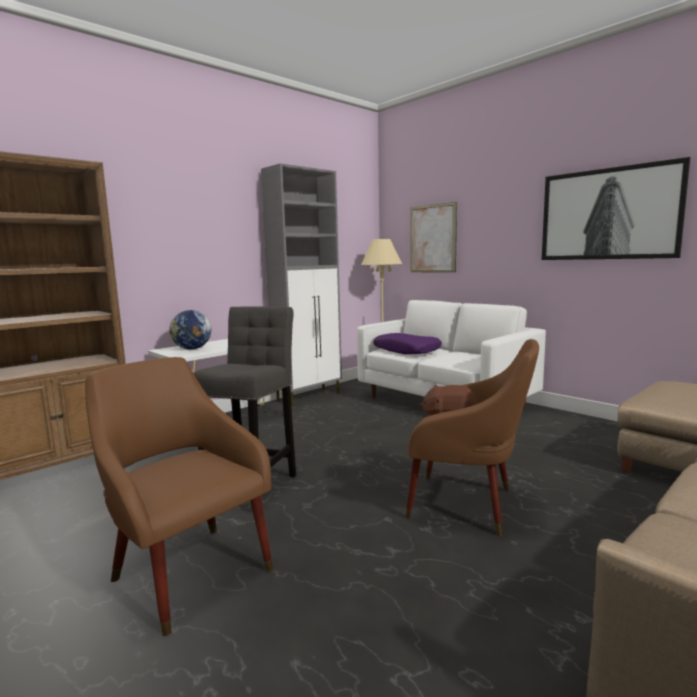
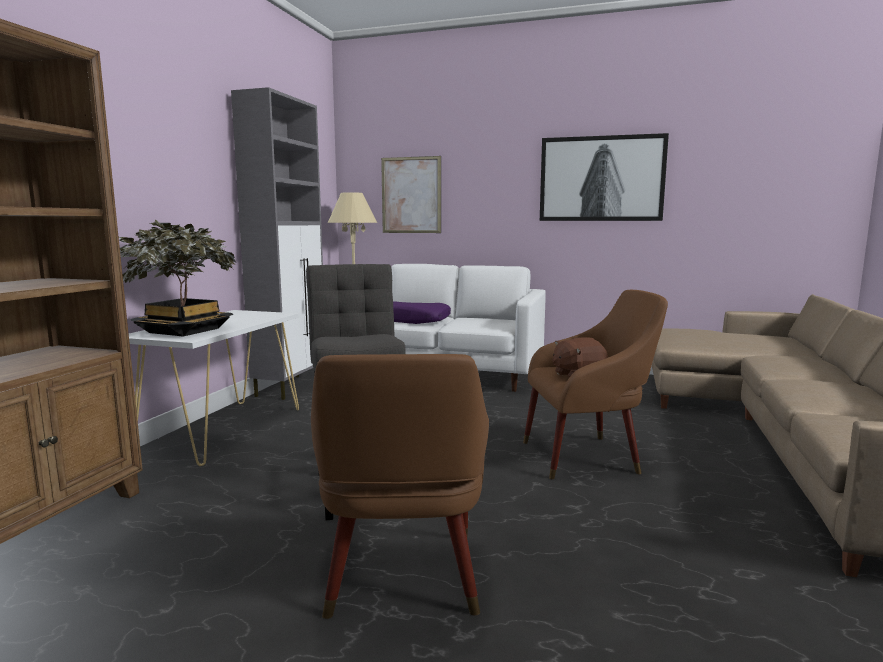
camera: 30 degrees left, 0 degrees up
(187, 569) = (402, 581): brown armchair -> brown armchair turned 105 degrees counterclockwise
(192, 349) = (184, 330): globe -> potted plant

